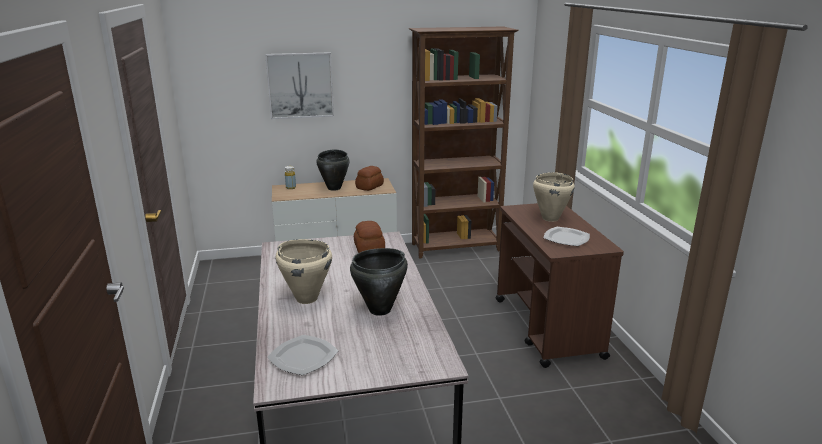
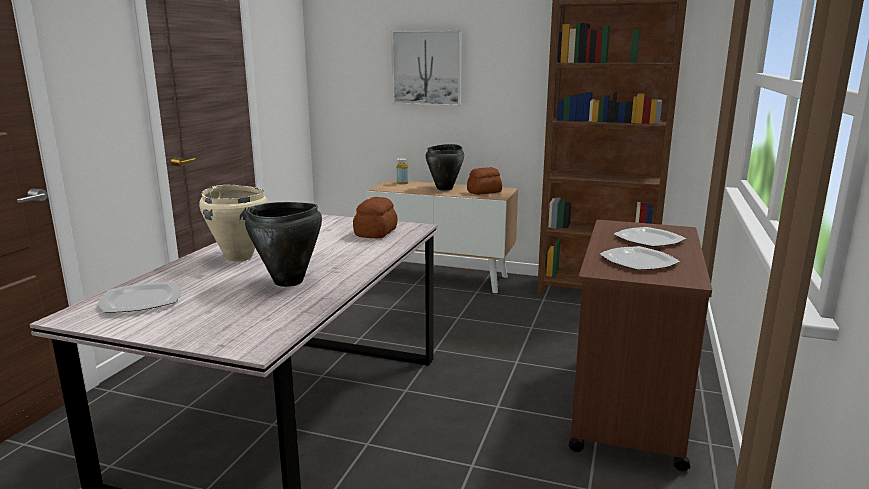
camera: 30 degrees right, 5 degrees down
(550, 218) = (648, 239): beige cooking pot -> plate

